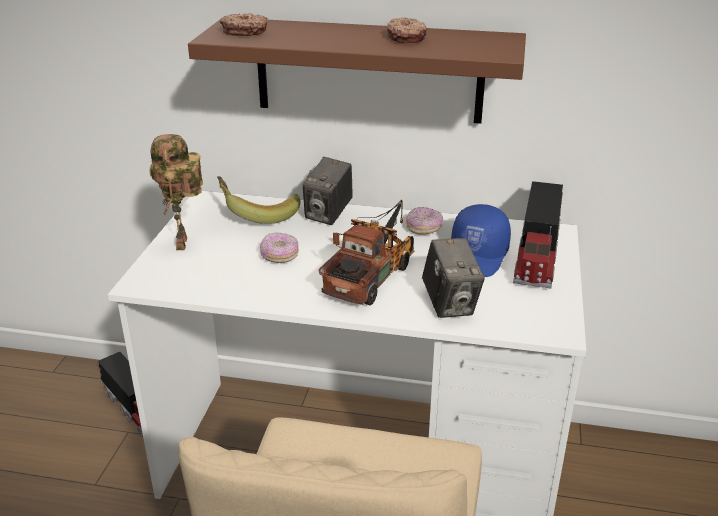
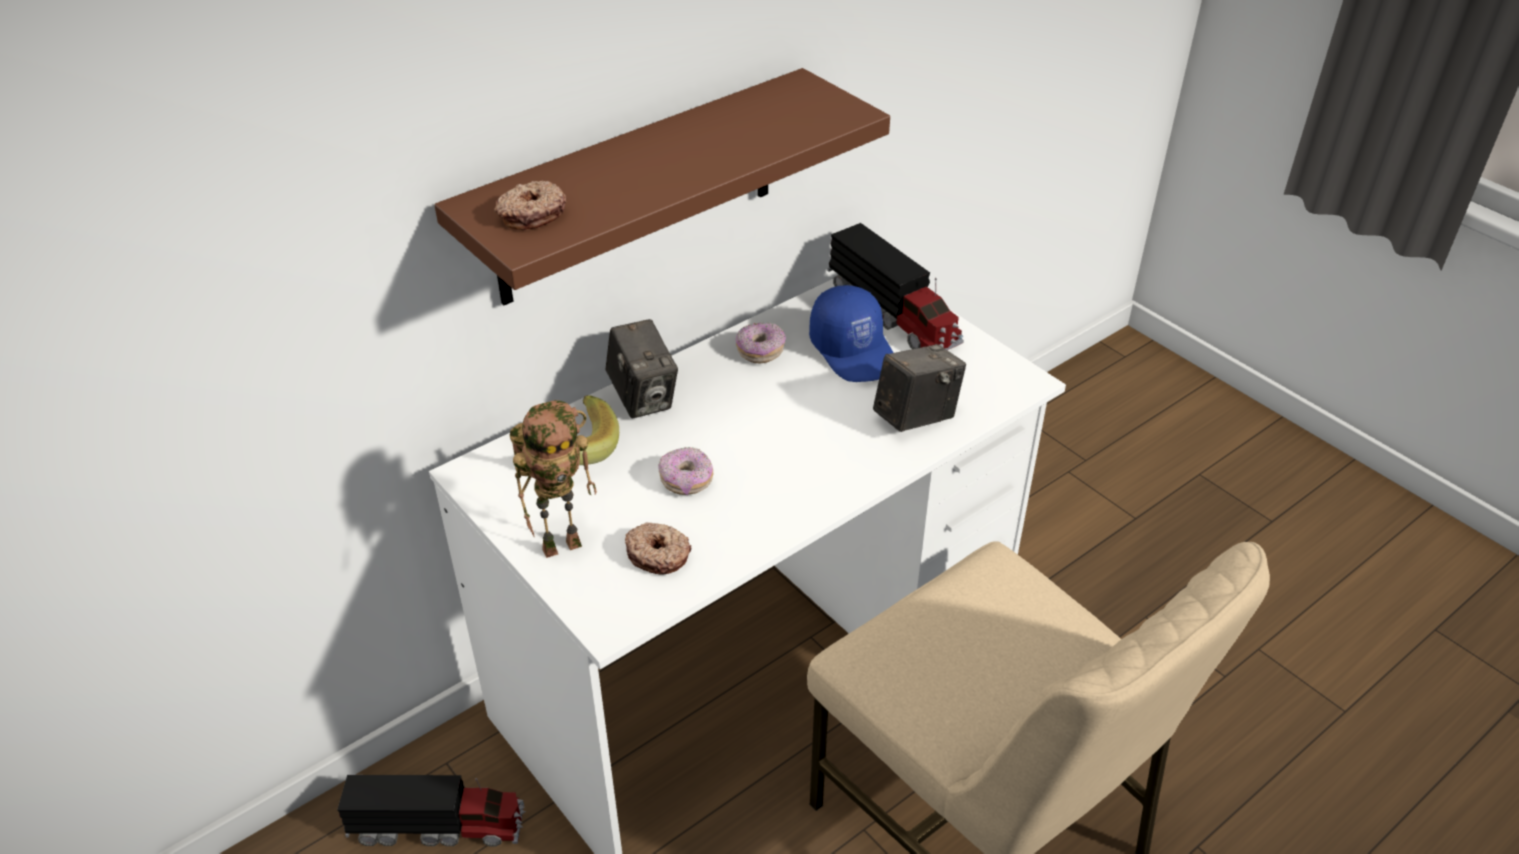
camera: 50 degrees left, 10 degrees up
(184, 244) = (563, 543): toy robot -> toy robot turned 60 degrees counterclockwise
(373, 274) = (806, 435): toy truck -> none
(407, 37) = (720, 132): donut -> donut (658, 554)
(450, 304) = (915, 416): camera -> camera turned 60 degrees counterclockwise

